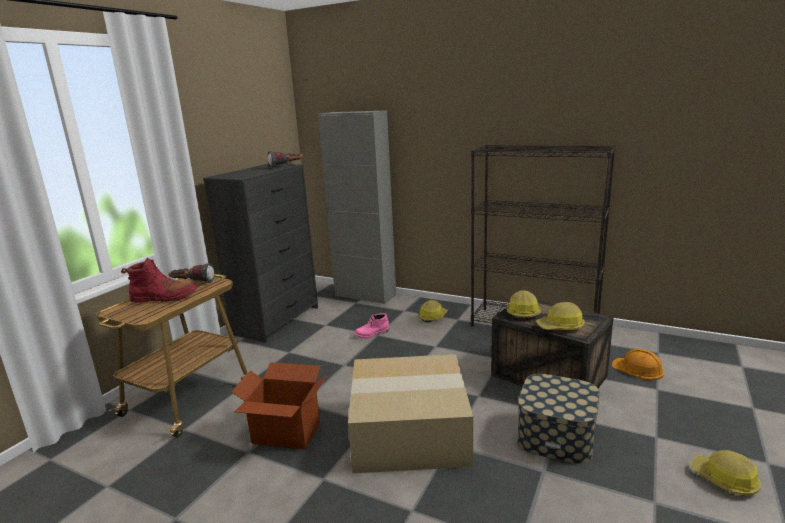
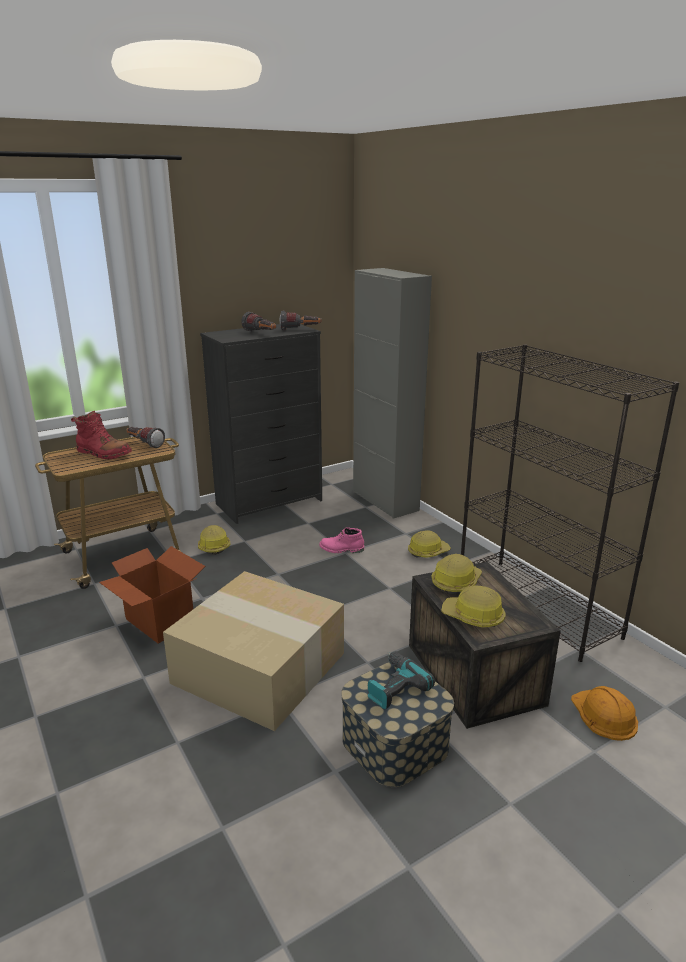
camera: 30 degrees right, 5 degrees up
(259, 171) = (261, 333): none -> flashlight
(549, 390) = (394, 686): none -> power drill
(724, 480) = (527, 894): hard hat -> hard hat (213, 546)

